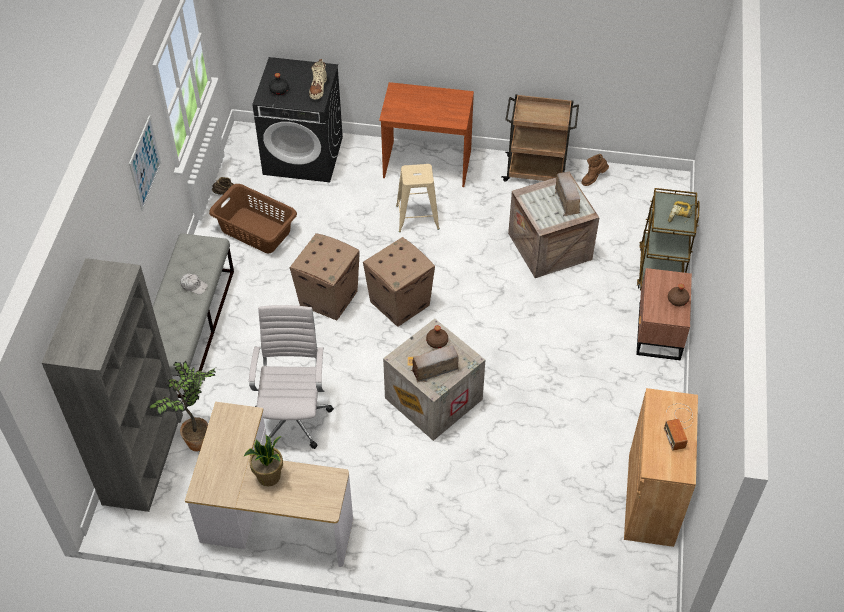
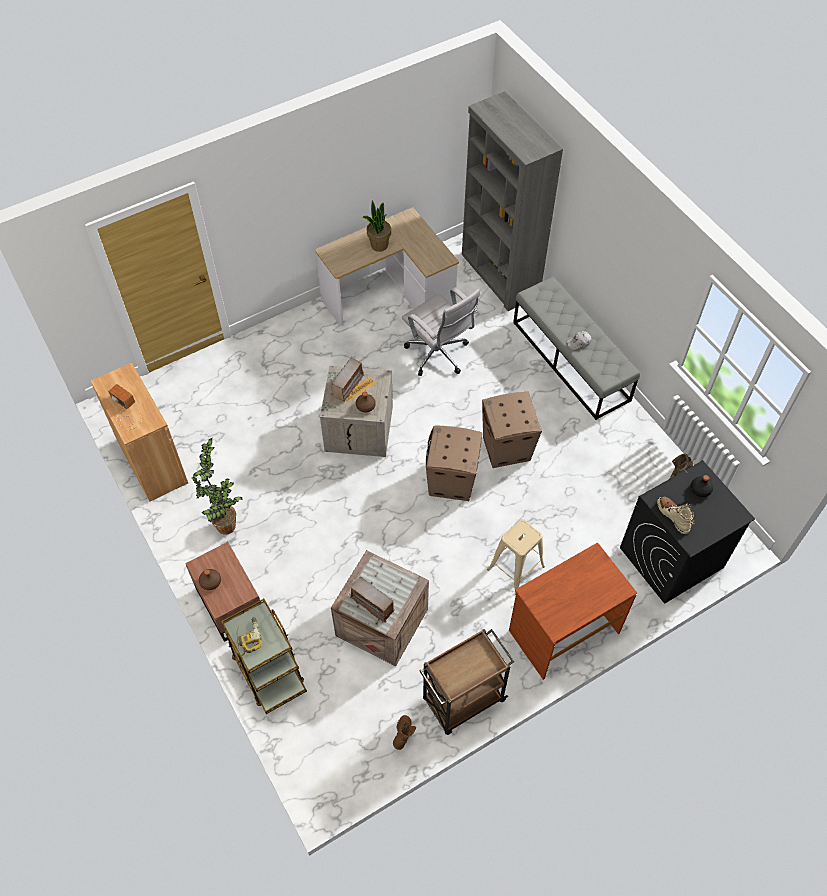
camera: 140 degrees right, 5 degrees up
(145, 163) = (651, 274): picture -> none
(199, 439) = (481, 305): potted plant -> potted plant (227, 528)
(256, 230) = (621, 462): brown laundry basket -> none

